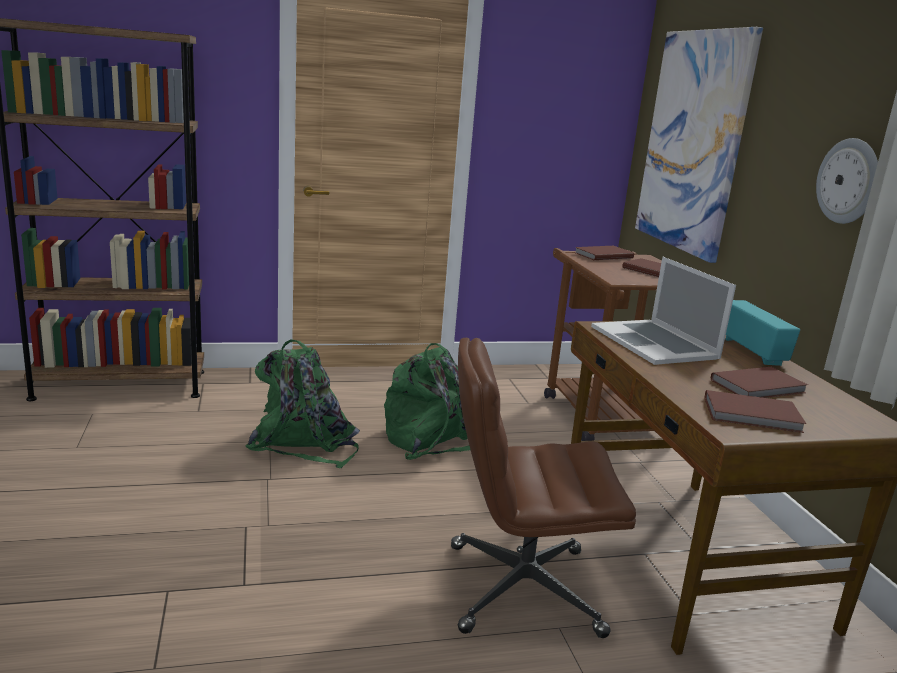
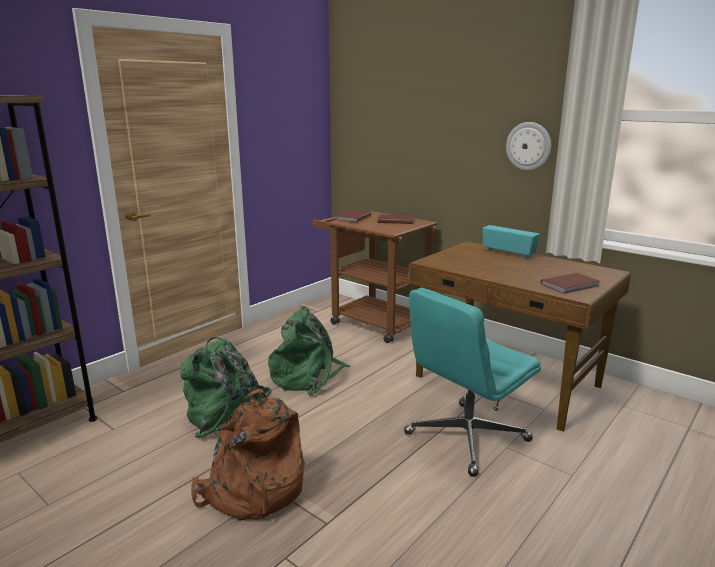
camera: 35 degrees left, 0 degrees up
(226, 518) = (252, 490): none -> brown backpack
(521, 589) = (466, 438): brown office chair -> turquoise office chair
(654, 342) = (466, 262): laptop -> none
(693, 142) = (392, 133): picture -> none
(760, 387) = (546, 270): brown book -> none

